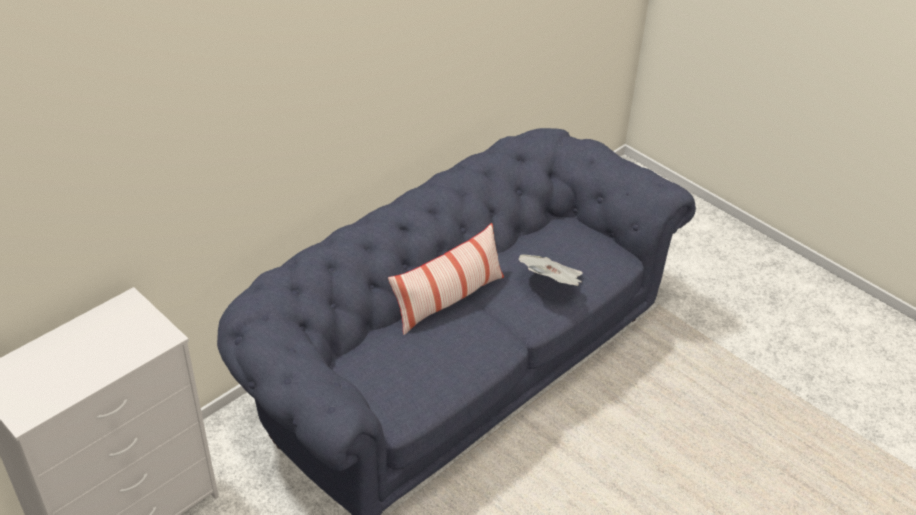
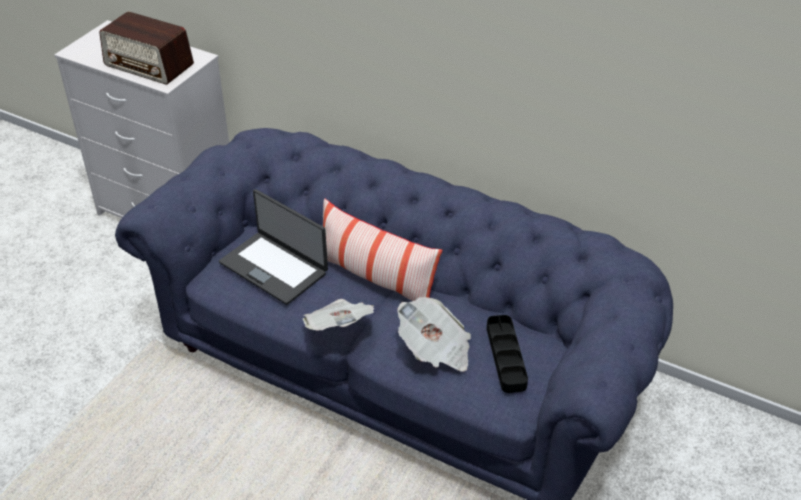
camera: 75 degrees right, 0 degrees up
(115, 346) = (149, 65): none -> radio
(406, 363) = (274, 267): none -> laptop
(504, 335) = (338, 327): none -> newspaper
(572, 246) = (506, 356): none -> black tray

